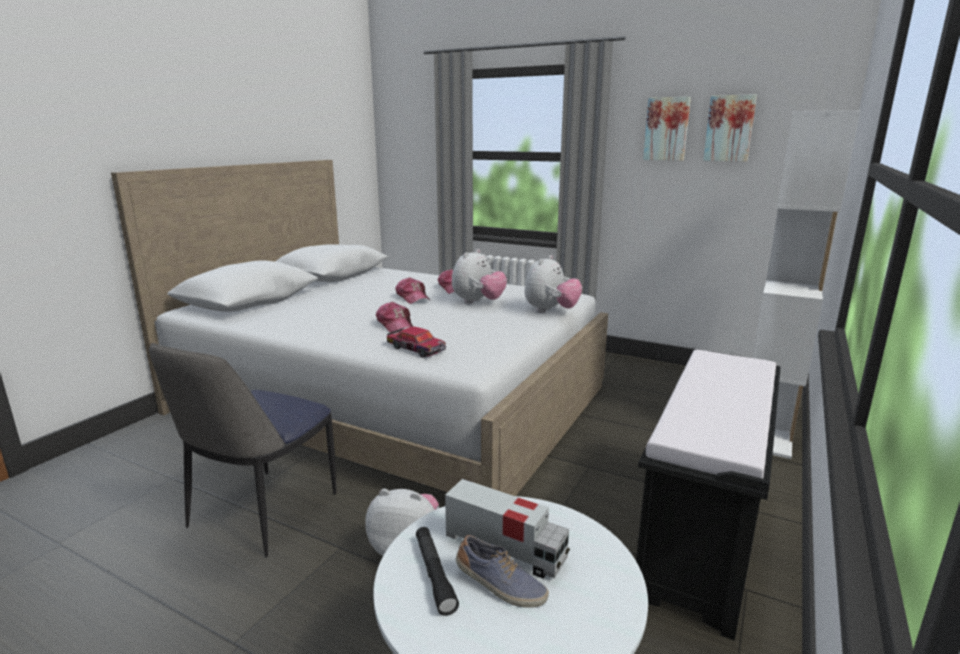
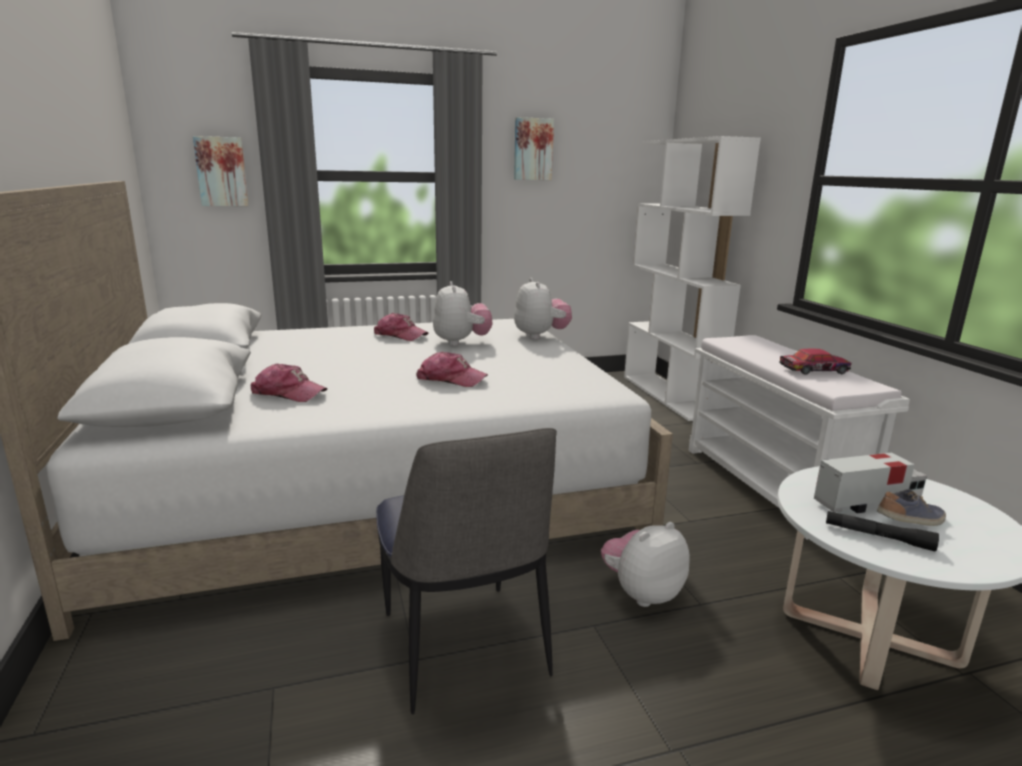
camera: 45 degrees left, 0 degrees up
(413, 298) = (386, 352): cap -> cap (288, 393)
(416, 349) = (531, 392): toy car -> toy car (812, 370)
(701, 541) = (771, 485): black bench -> white bench
(729, 128) = (585, 150): picture -> picture (221, 171)

